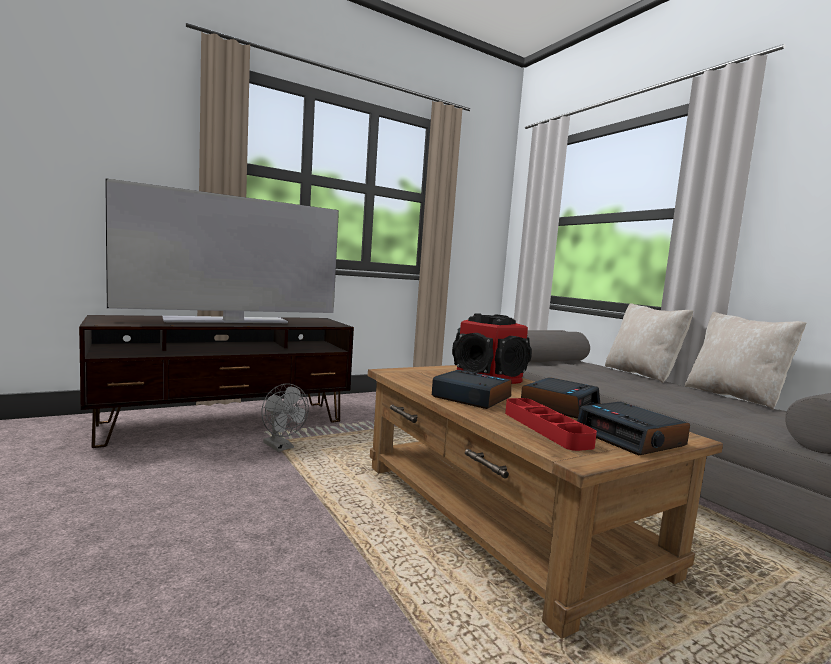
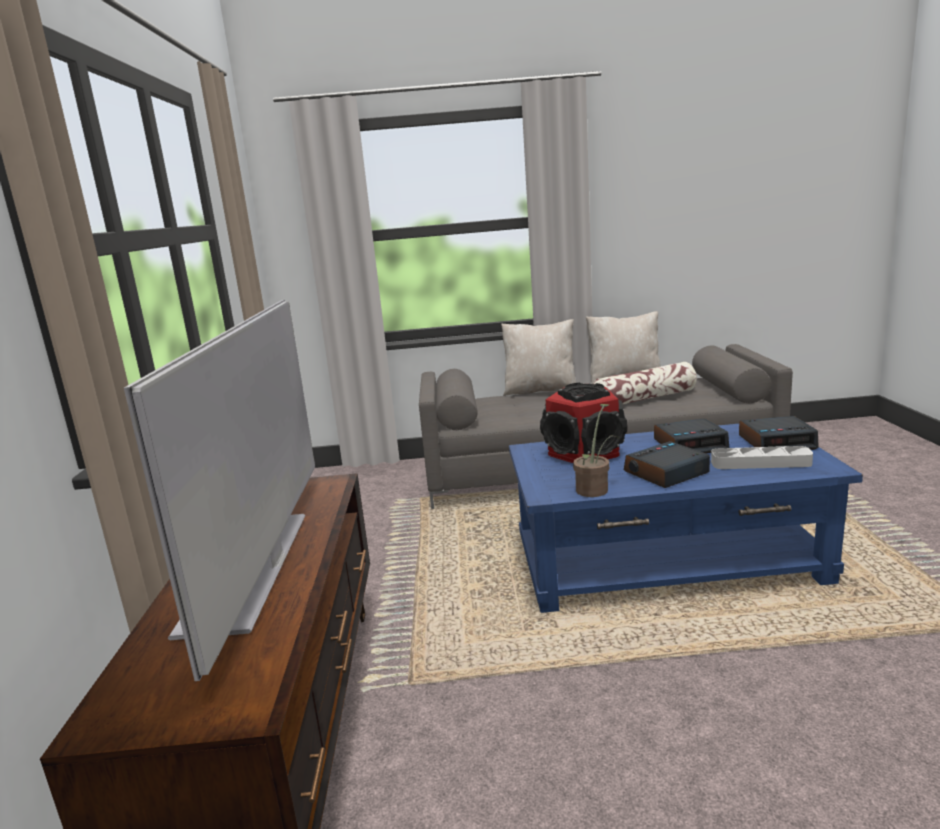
camera: 60 degrees left, 10 degrees up
(281, 447) = (437, 679): grey fan -> none
(413, 381) = (595, 488): none -> potted plant
(501, 515) = (666, 561): brown coffee table -> blue coffee table
(545, 428) = (760, 463): red tray -> grey tray
(559, 406) = (690, 445): alarm clock -> alarm clock turned 105 degrees clockwise
(699, 403) = (644, 398): none -> pillow

